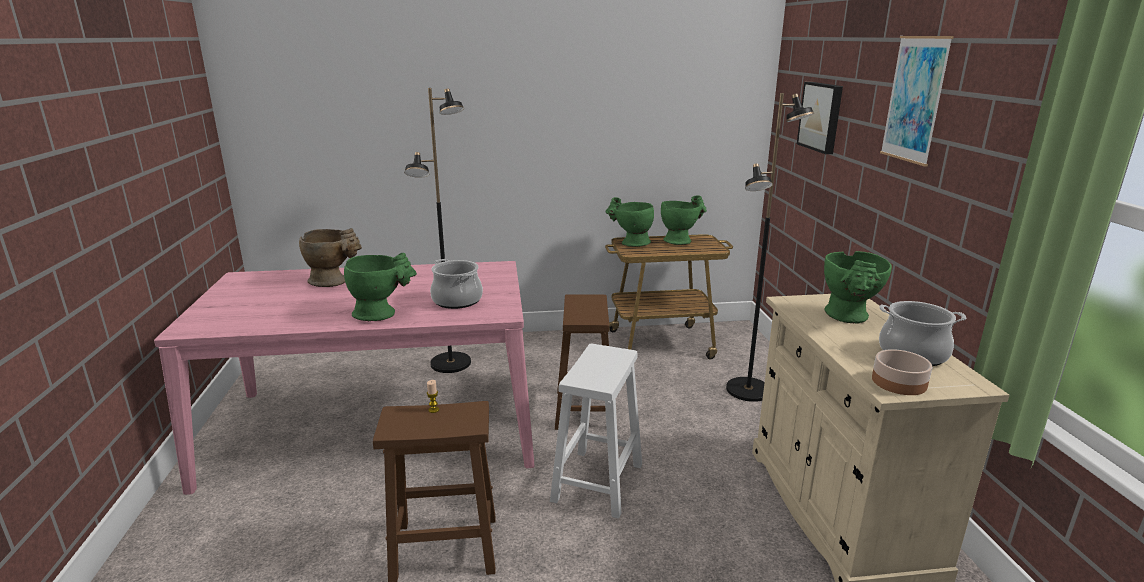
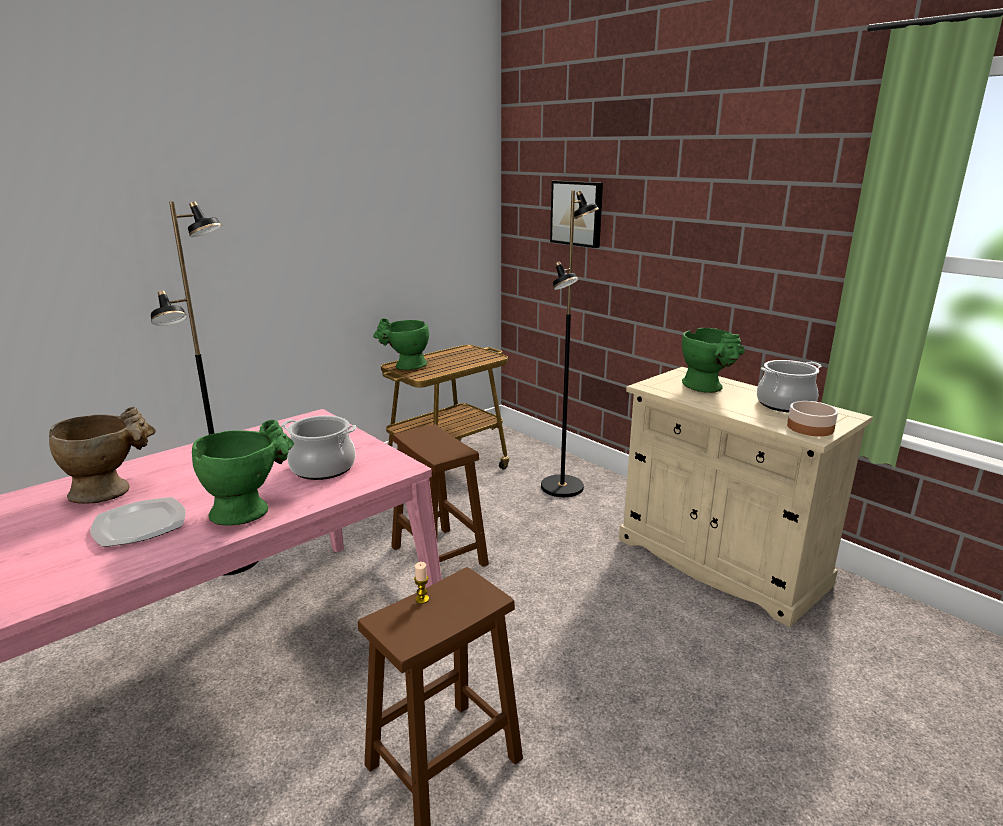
camera: 35 degrees left, 0 degrees up
(322, 305) = (141, 524): none -> plate
(598, 481) = (522, 620): white stool -> none
(681, 241) = (450, 355): green vase -> none
(914, 99) = (700, 190): picture -> none

